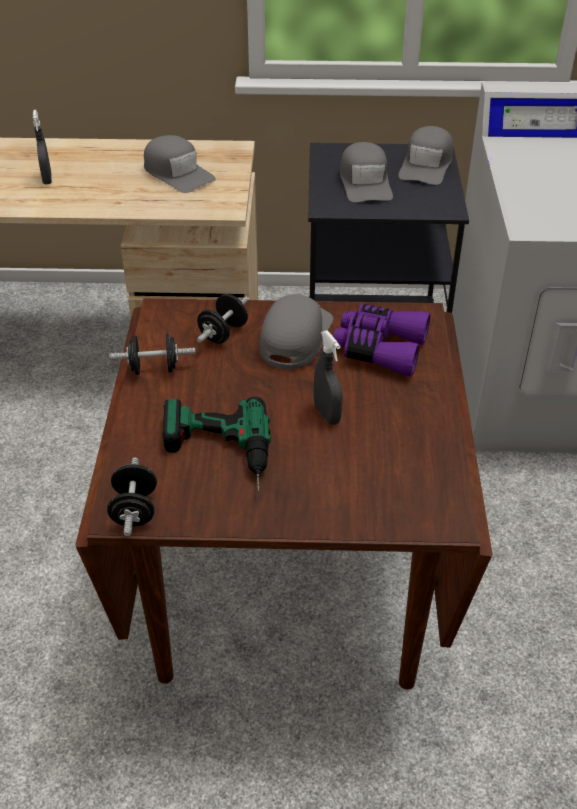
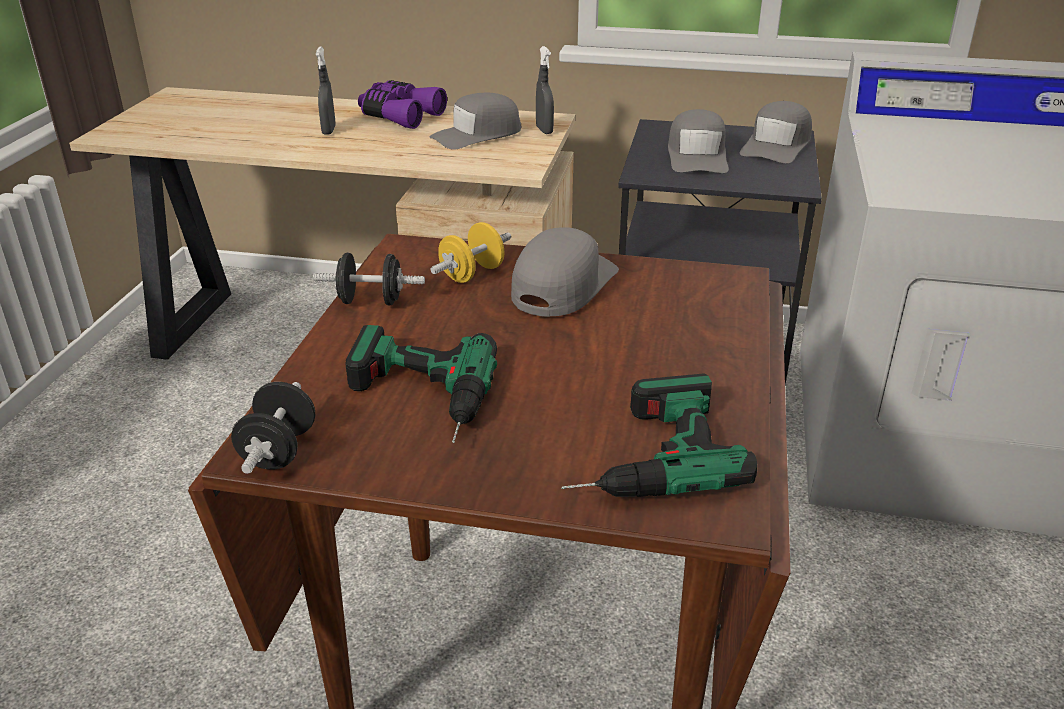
camera: 10 degrees right, 10 degrees down
(177, 173) = (477, 135): grey cap -> grey cap turned 90 degrees clockwise
(223, 333) = (472, 274): black dumbbell -> yellow dumbbell
(327, 414) = (580, 370): grey spray bottle -> grey spray bottle (544, 130)
(379, 348) = (672, 306): purple binoculars -> purple binoculars (399, 116)
(384, 480) = (641, 454): none -> power drill

